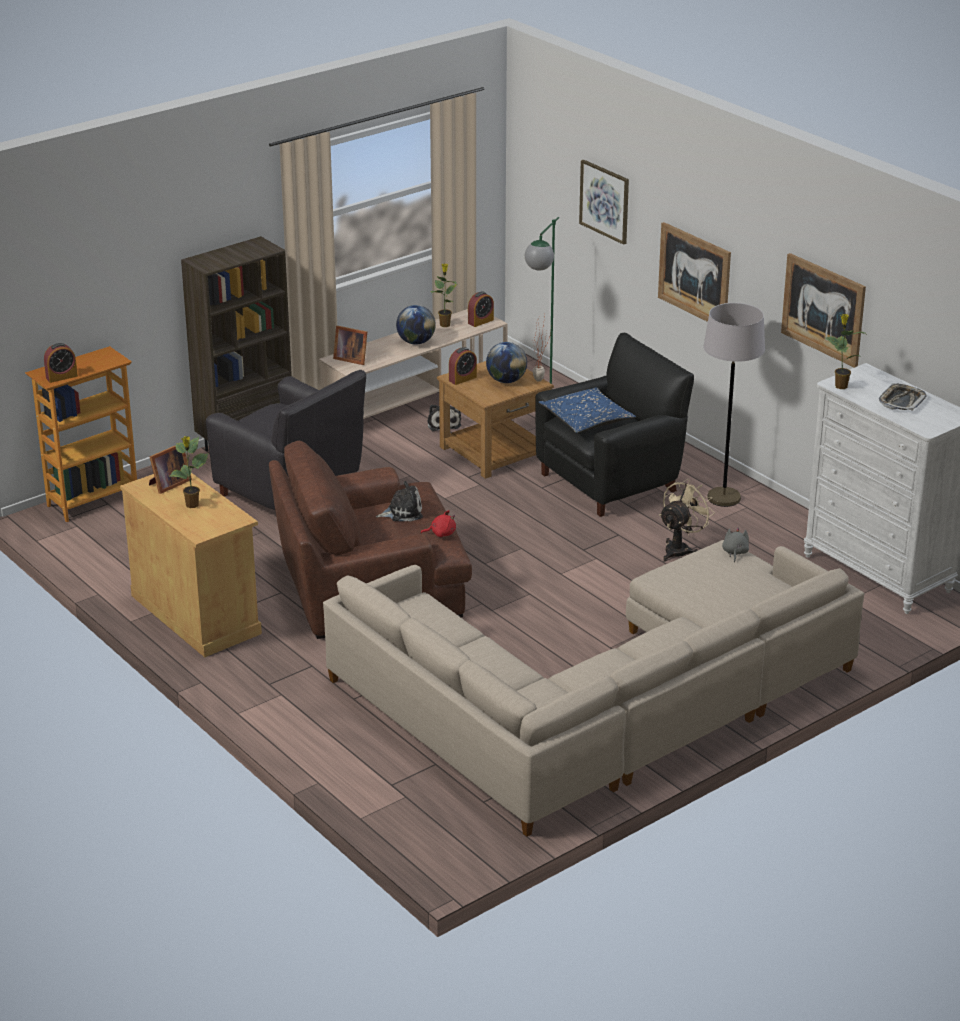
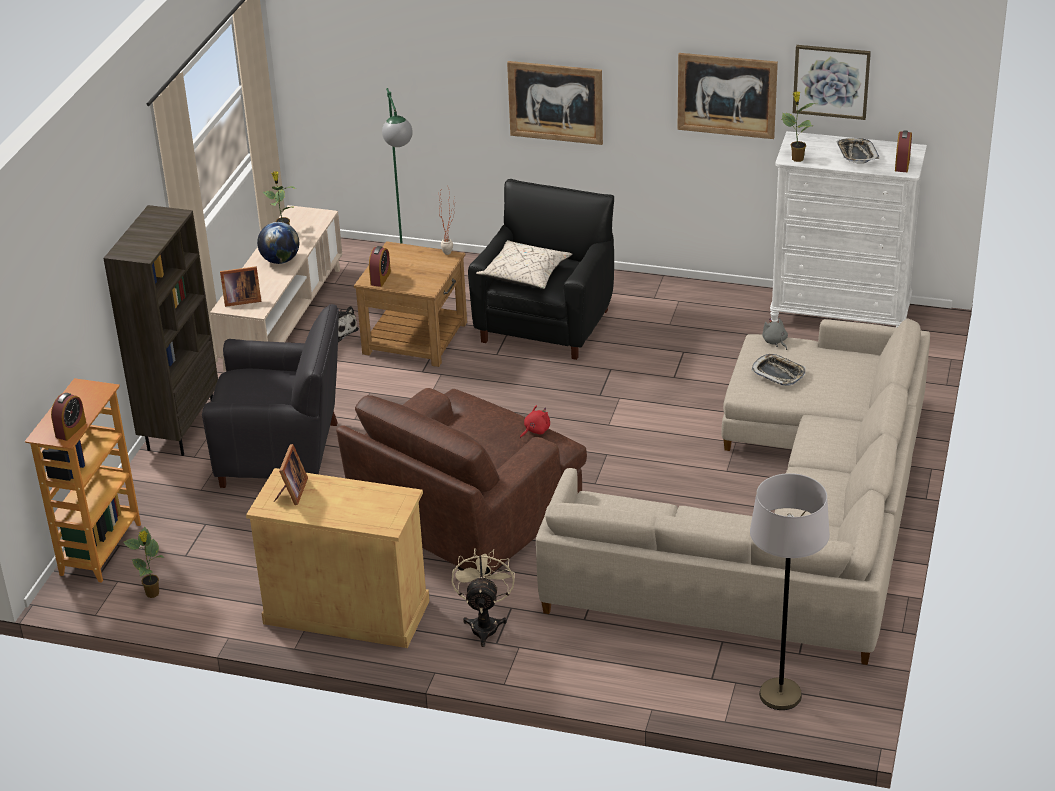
camera: 35 degrees left, 5 degrees up
(192, 505) = (342, 502): potted plant -> potted plant (153, 594)
(402, 512) = (478, 426): plush toy -> none
(480, 321) = (312, 218): alarm clock -> alarm clock (902, 164)
(506, 381) = (421, 265): globe -> none
(586, 420) = (525, 274): blue pillow -> beige pillow
(605, 201) = (423, 58): picture -> picture (831, 81)
(680, 549) = (673, 360): beige fan -> beige fan (485, 624)
(698, 575) = (778, 373): none -> tray
(723, 498) = (651, 300): grey floor lamp -> grey floor lamp (780, 695)

